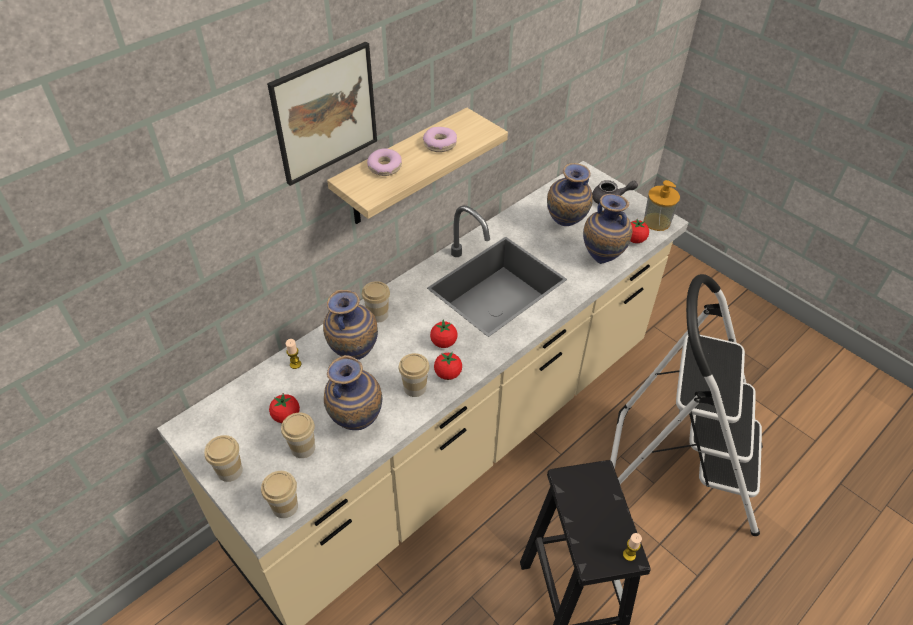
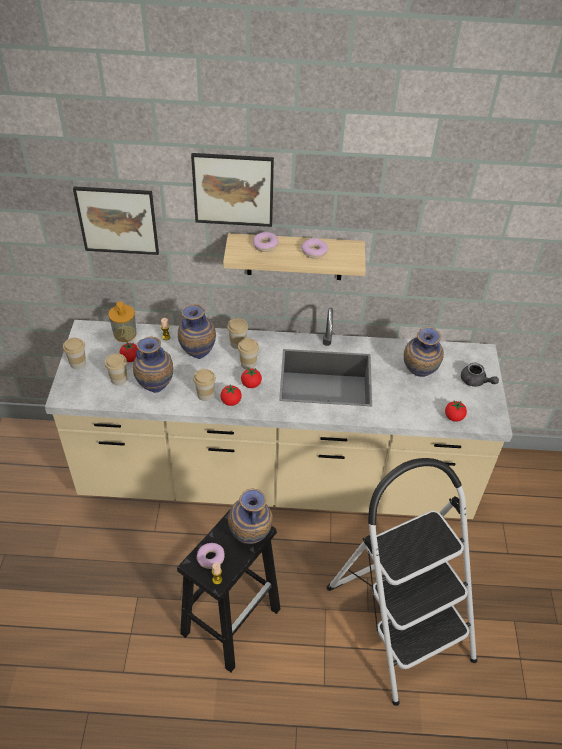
camera: 45 degrees right, 0 degrees up
(184, 243) = (117, 220): none -> picture
(285, 506) = (79, 398): cup -> cup (248, 363)
(597, 541) = (210, 558): none -> donut
(602, 259) = (412, 412): vase -> vase (250, 537)
(657, 222) = (488, 418): soap dispenser -> soap dispenser (125, 334)

